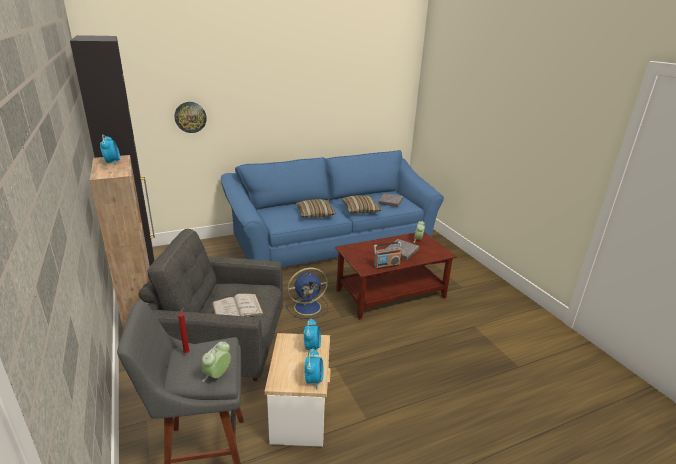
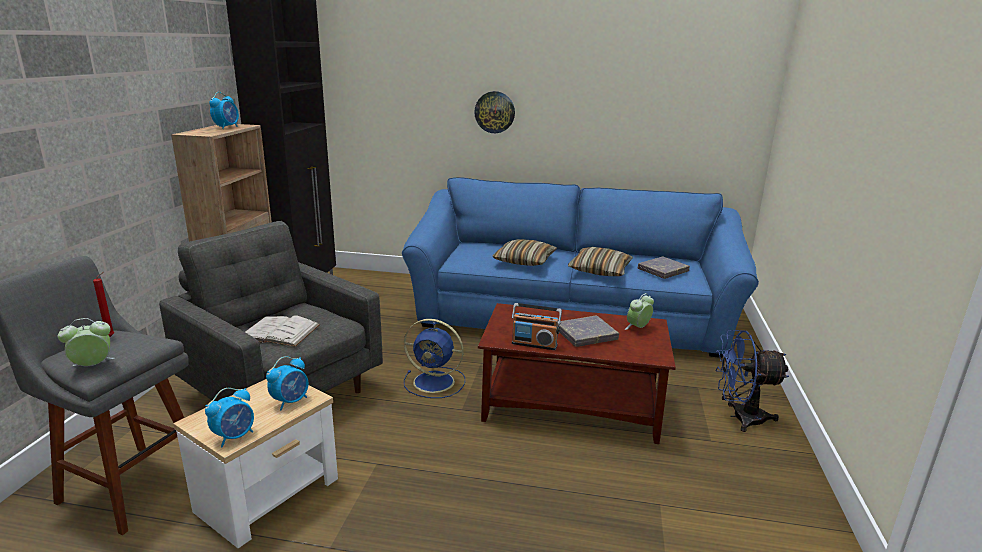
camera: 35 degrees right, 5 degrees down
(190, 117) = (408, 108): wall clock -> wall clock (494, 112)
(462, 271) = (740, 417): none -> blue fan

